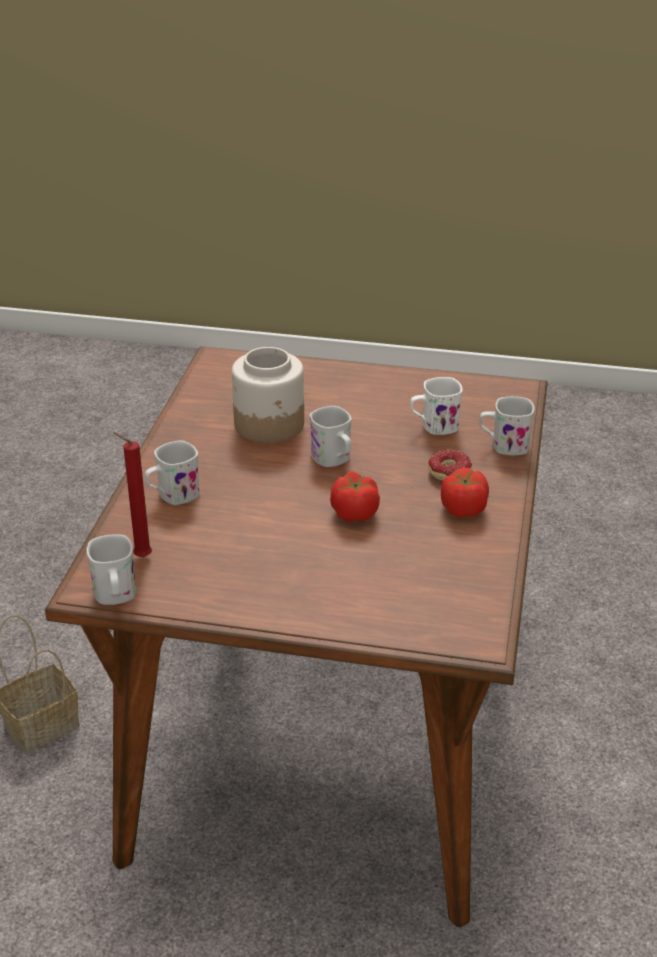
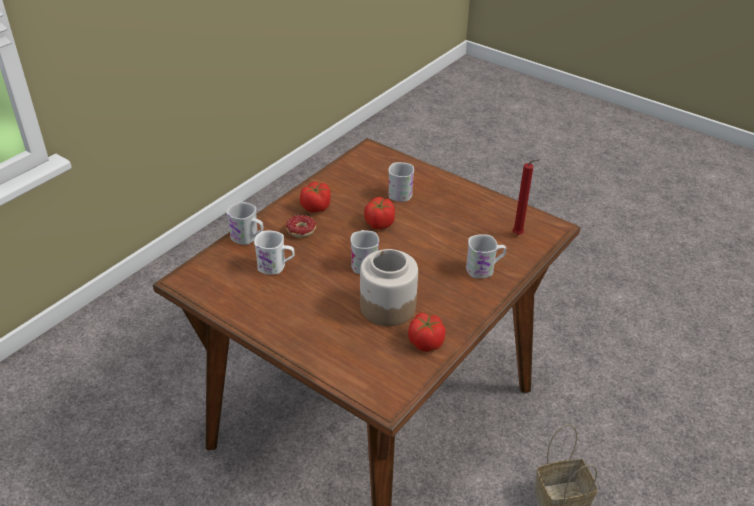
camera: 155 degrees left, 5 degrees up
(115, 597) = (540, 217): white mug -> white mug (401, 192)
(205, 406) = (425, 342): none -> tomato

